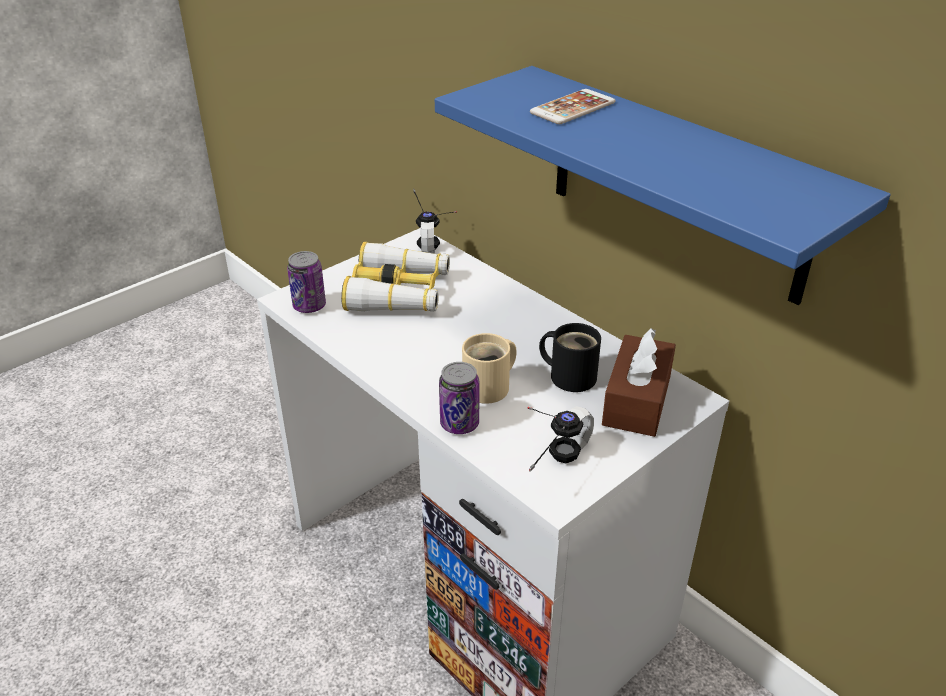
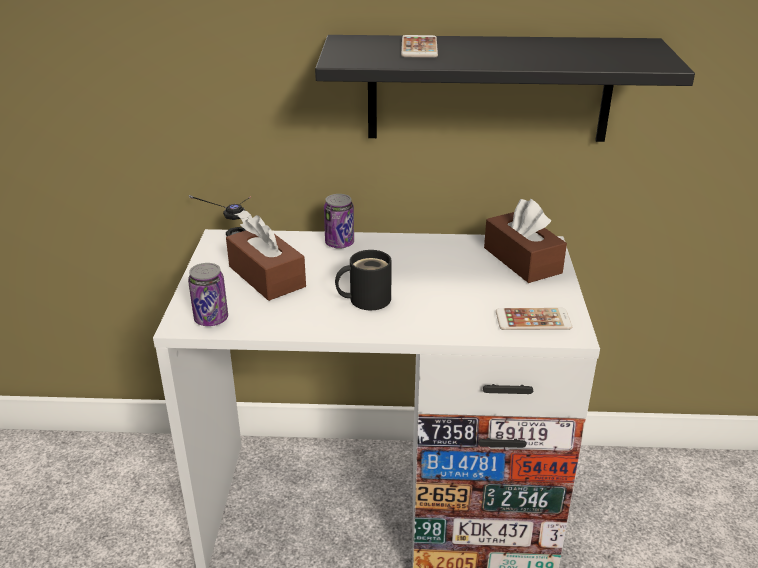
camera: 45 degrees left, 5 degrees down
(398, 292) = (266, 276): binoculars -> brown tissue box
(459, 424) = (451, 329): can -> can (339, 243)
(490, 387) = (432, 299): beige mug -> none
(543, 462) = (533, 320): headphones -> phone
(570, 375) = (465, 267): black mug -> black mug (366, 299)
(676, 183) = (489, 89): blue shelf -> black shelf

